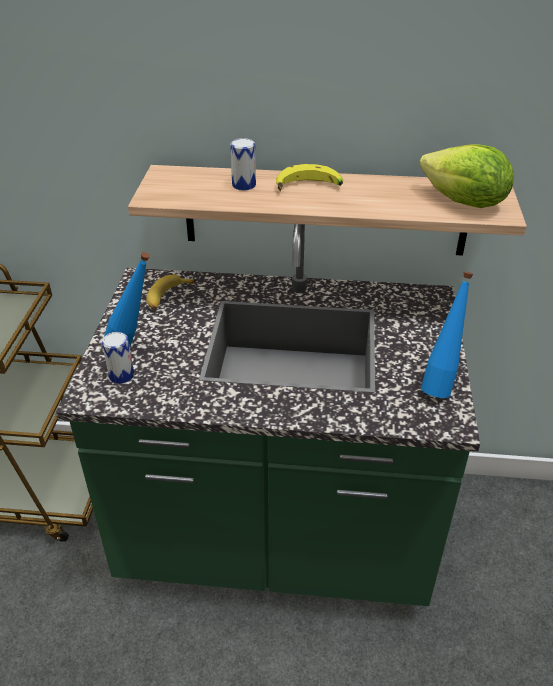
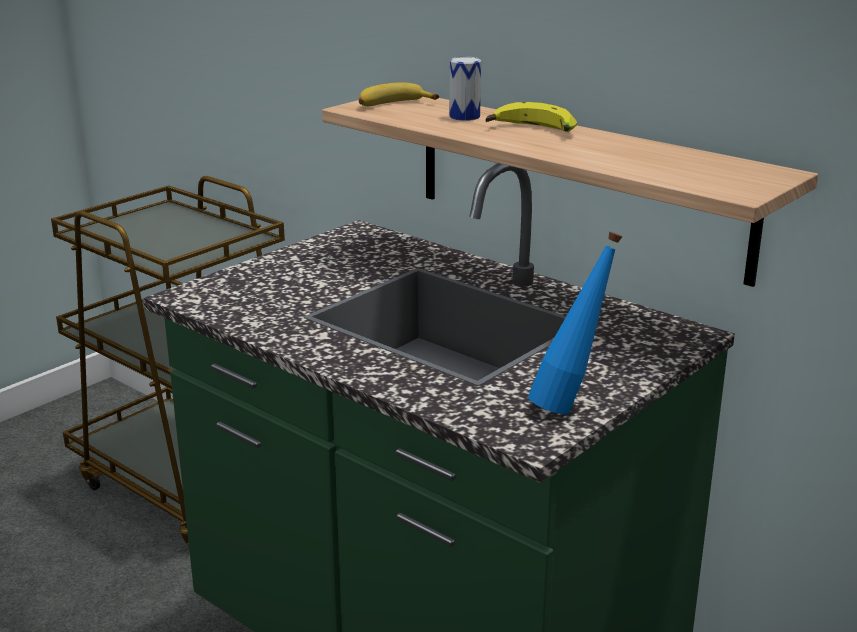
camera: 35 degrees right, 15 degrees down
(121, 375) = (236, 291): can -> none
(133, 348) = (275, 276): blue bottle -> none
(167, 297) = (365, 251): banana -> banana (393, 105)
(464, 203) = (706, 175): lettuce -> none

